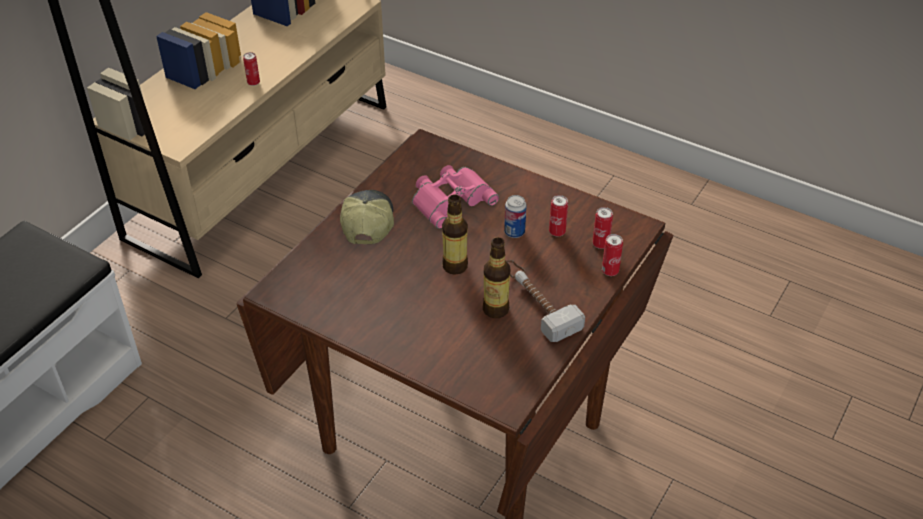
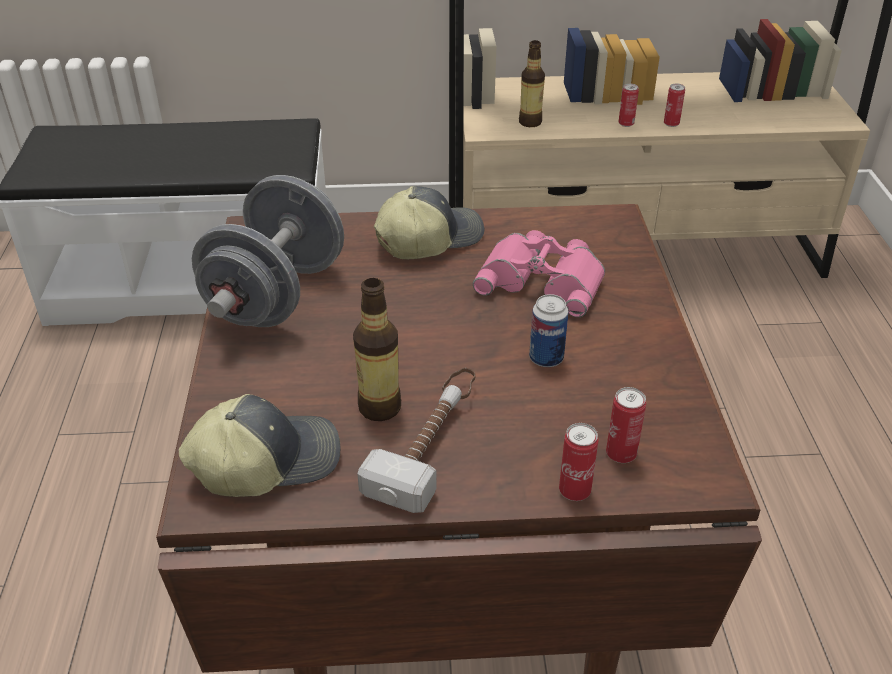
camera: 55 degrees right, 5 degrees down
(356, 309) = (276, 295): none -> grey dumbbell
(455, 266) = (425, 336): bottle -> bottle (530, 122)
(498, 369) = (266, 461): none -> cap
(557, 232) = (593, 398): can -> can (671, 124)

